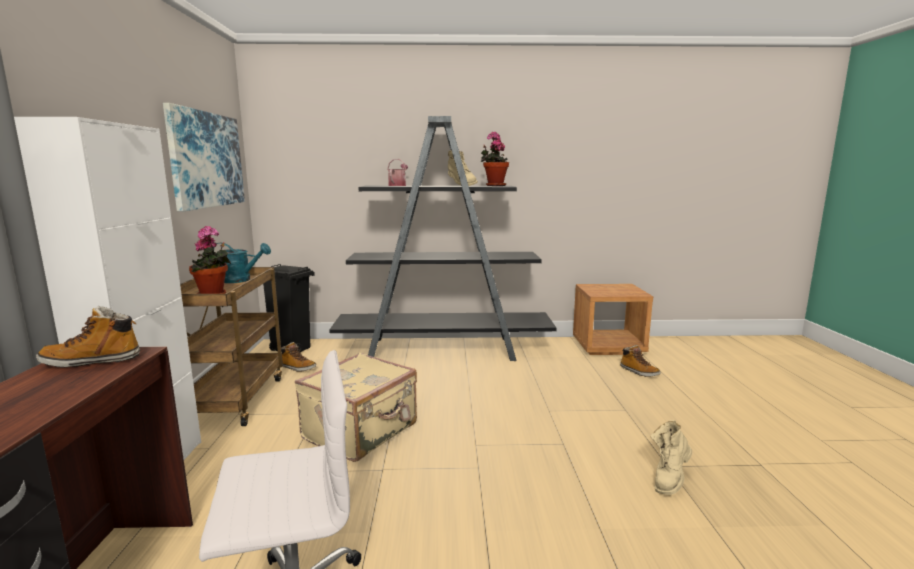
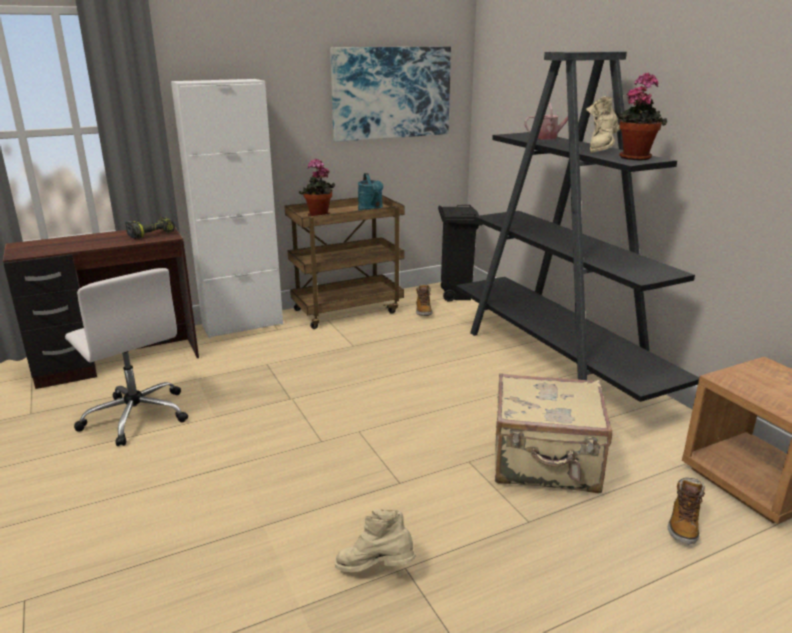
camera: 65 degrees right, 10 degrees up
(93, 361) = (151, 233): boot -> power drill
(362, 432) = (339, 373): beige suitcase -> beige suitcase (545, 464)

